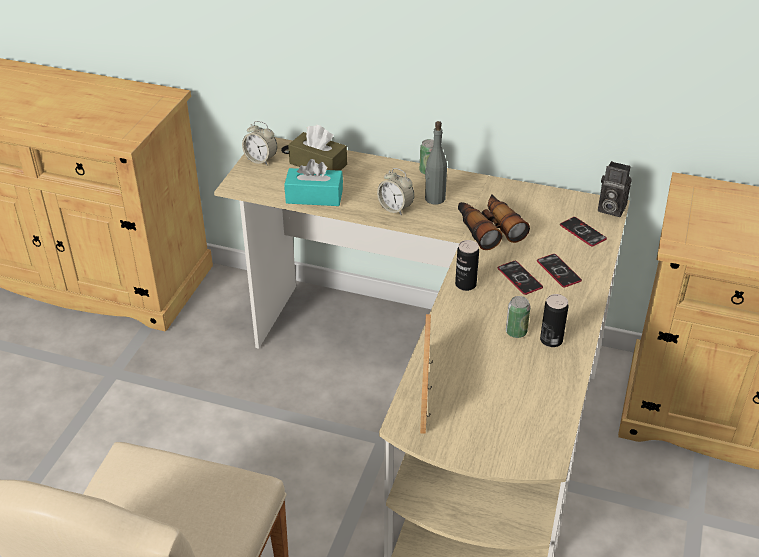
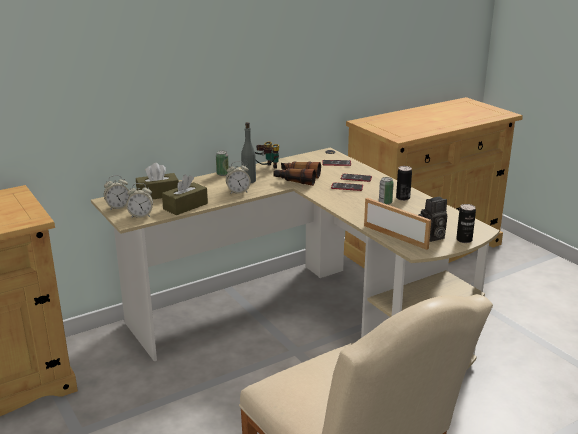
camera: 50 degrees left, 15 degrees down
(259, 183) = (141, 215): none -> alarm clock
(314, 196) = (185, 206): turquoise tissue box -> brown tissue box
(465, 284) = (331, 199): can -> can (464, 240)
(487, 191) = (266, 168): none -> binoculars
(609, 209) = (330, 152): camera -> camera (431, 237)

